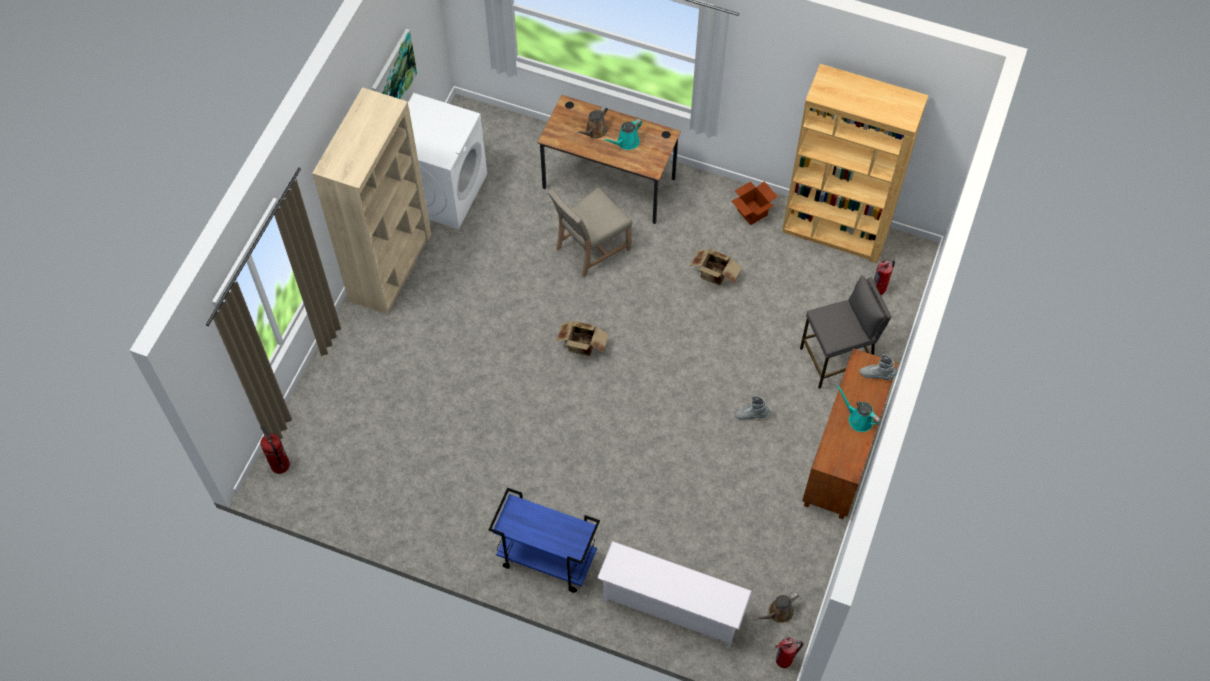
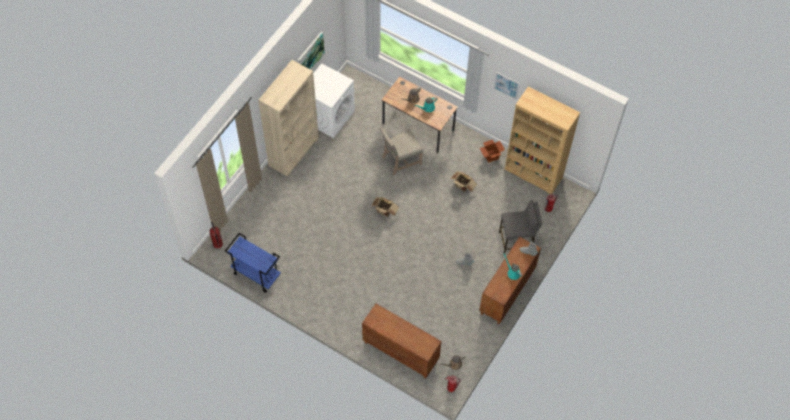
camera: 10 degrees right, 0 degrees up
(546, 560) = (342, 316): blue cart -> blue cart (256, 274)
(671, 608) = (400, 352): white shoe rack -> brown cabinet
(774, 72) = (506, 86): none -> picture

